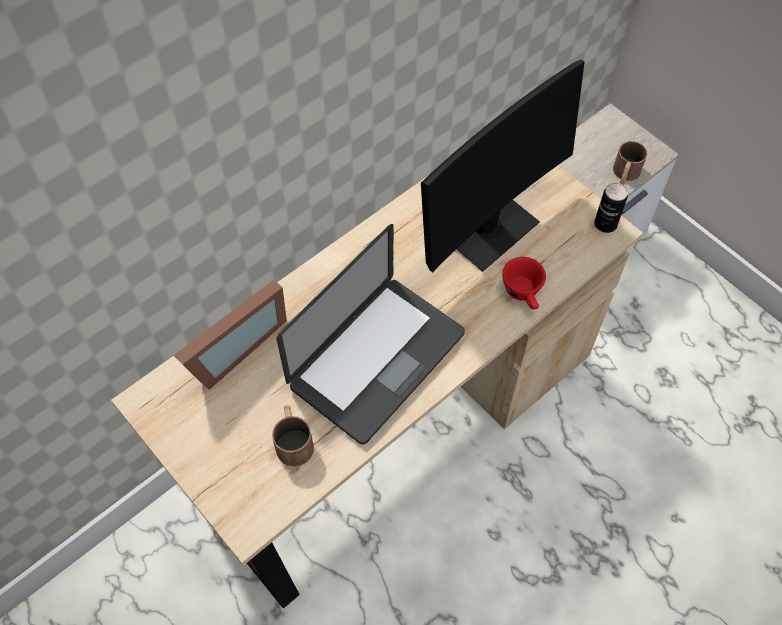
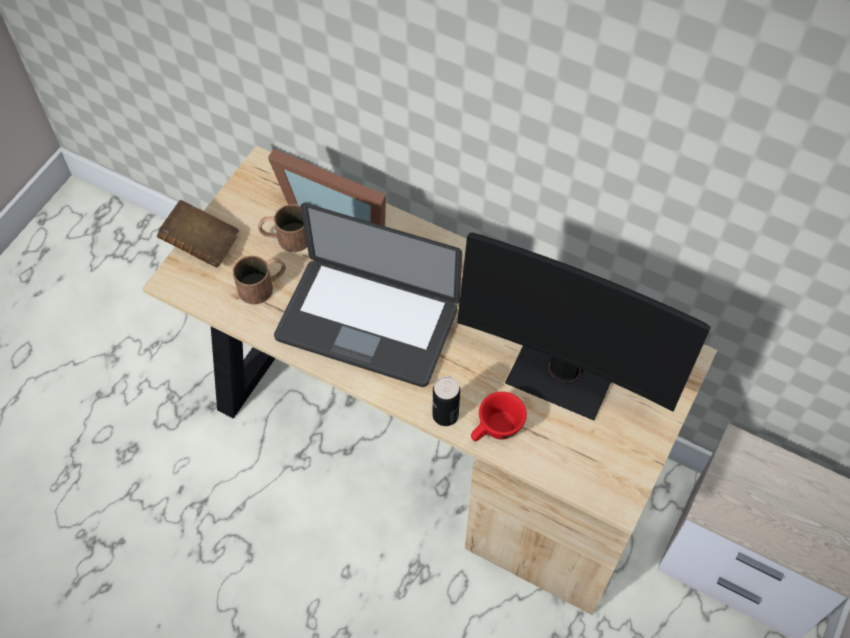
camera: 70 degrees right, 0 degrees up
(214, 486) = (201, 244): none -> brown book
(605, 224) = (625, 488): can -> can (445, 415)
(625, 175) = (780, 538): brown mug -> brown mug (285, 237)

